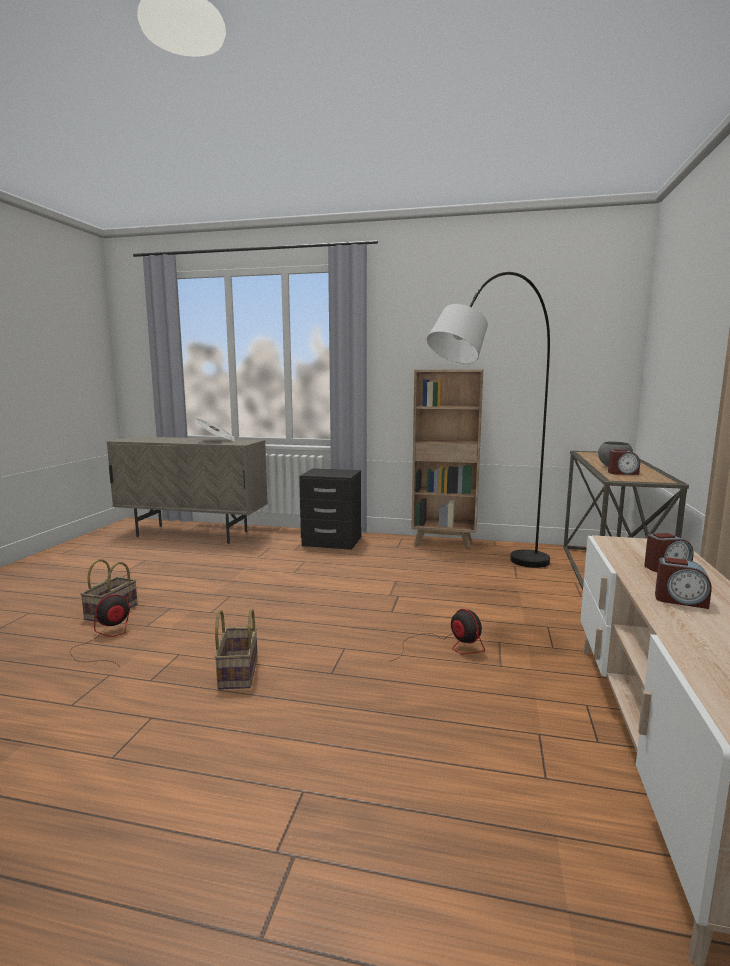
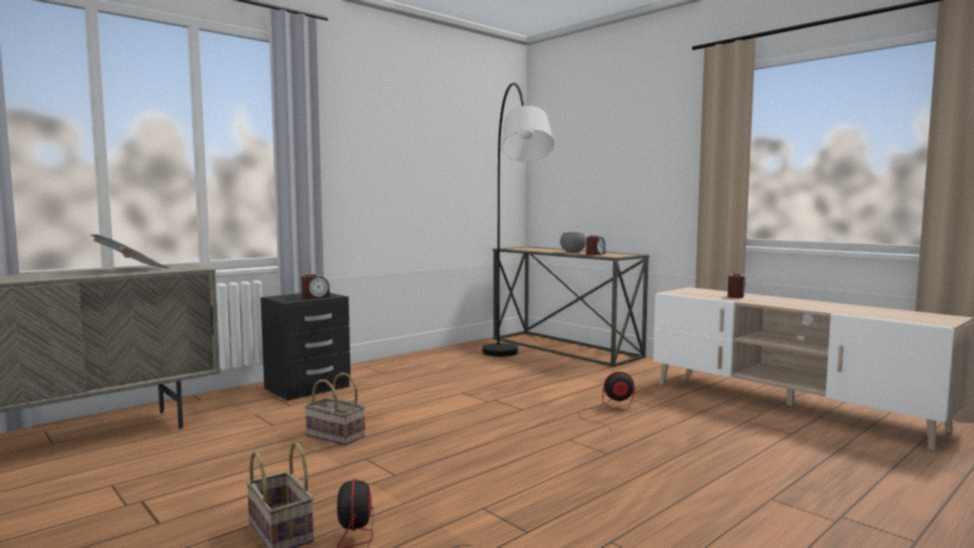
camera: 55 degrees left, 5 degrees down
(237, 672) = (561, 487): basket -> basket (333, 436)
(444, 543) = (410, 359): brown bookcase -> none
(680, 600) = (788, 303): alarm clock -> alarm clock (315, 297)

